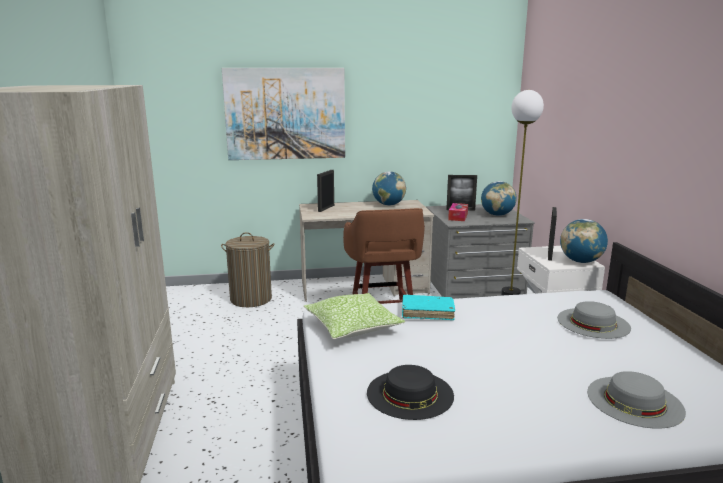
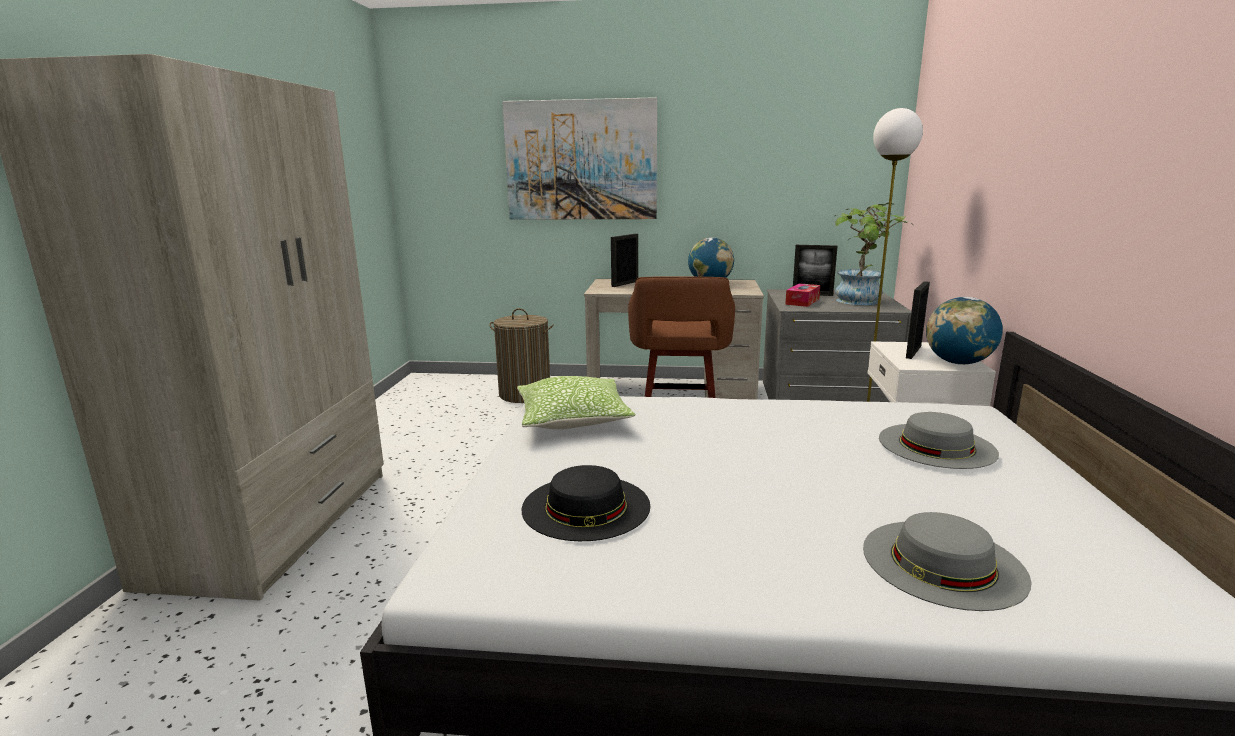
camera: 15 degrees right, 0 degrees up
(427, 313) = (688, 411): turquoise book -> none
(497, 215) = (862, 302): globe -> potted plant

